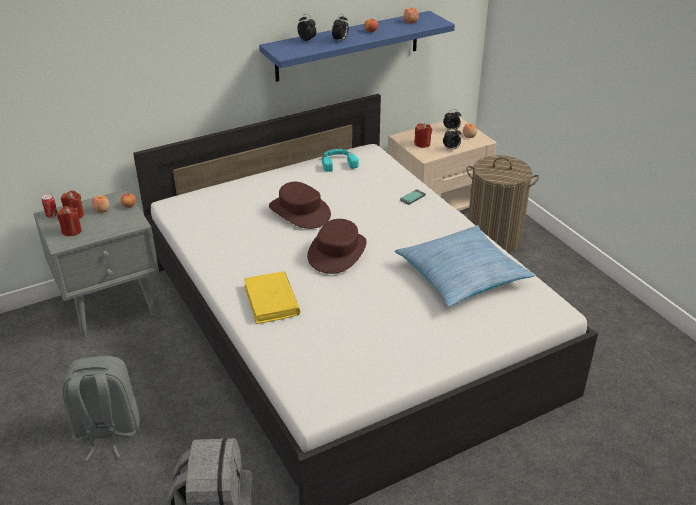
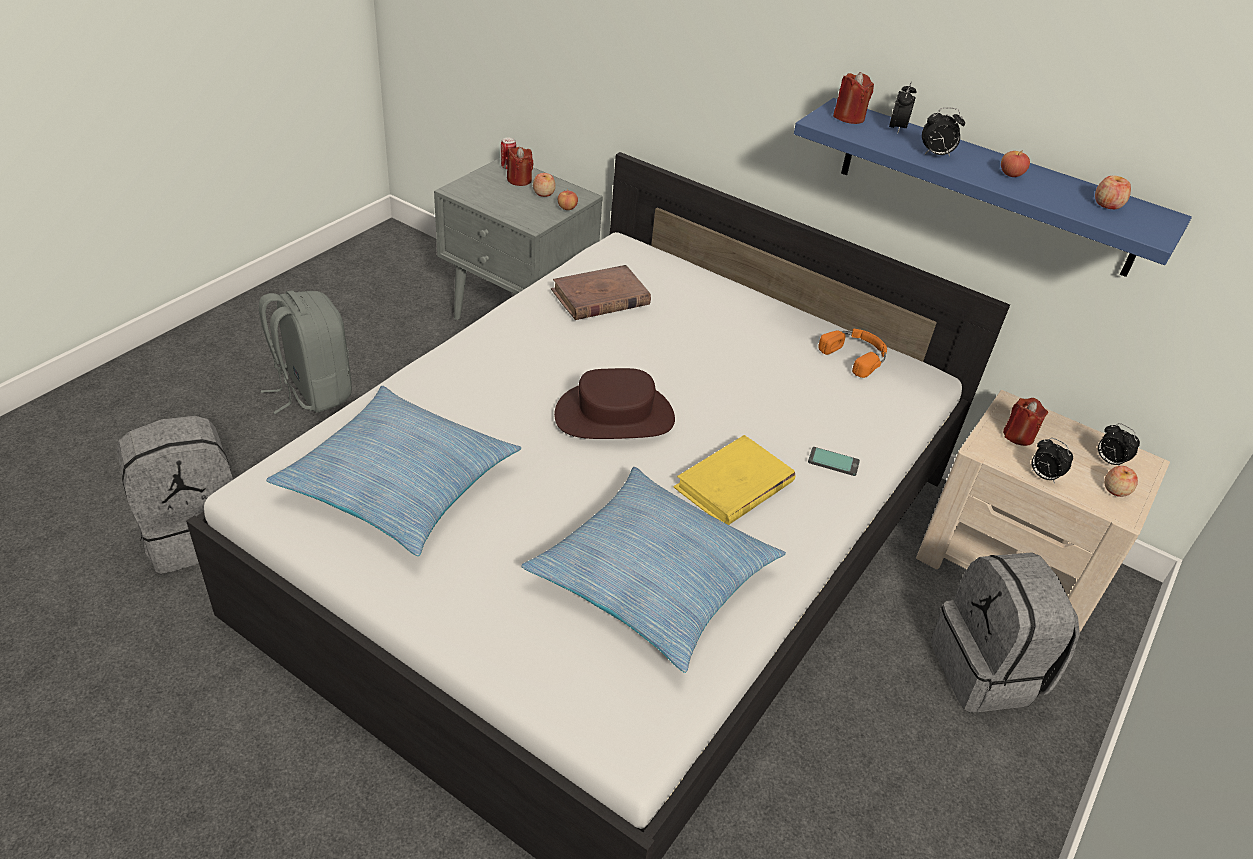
camera: 60 degrees right, 5 degrees up
(71, 231) = (487, 188): red candle -> red candle (849, 117)
(225, 225) = (600, 297): none -> brown book
(271, 300) = (462, 387): yellow book -> yellow book (734, 485)
(300, 211) = (688, 353): brown hat -> none
(338, 162) = (856, 355): turquoise headphones -> orange headphones
(343, 344) = (399, 482): none -> pillow
(493, 239) = (987, 671): laundry basket -> grey backpack

